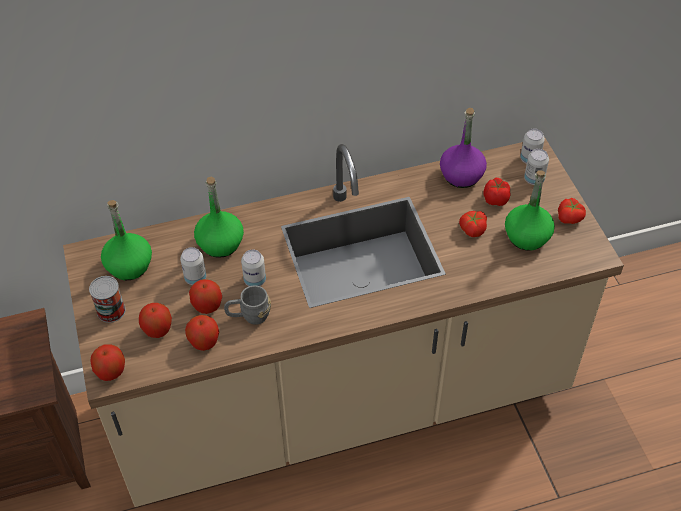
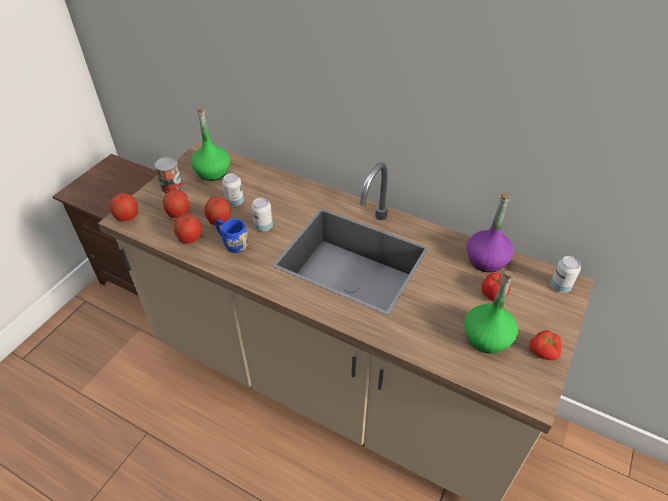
camera: 45 degrees right, 5 degrees down
(220, 244) = (273, 194): green bottle -> none
(249, 316) = (232, 243): grey mug -> blue mug
(472, 229) = (447, 300): tomato -> none
(534, 179) = (545, 302): can -> none

